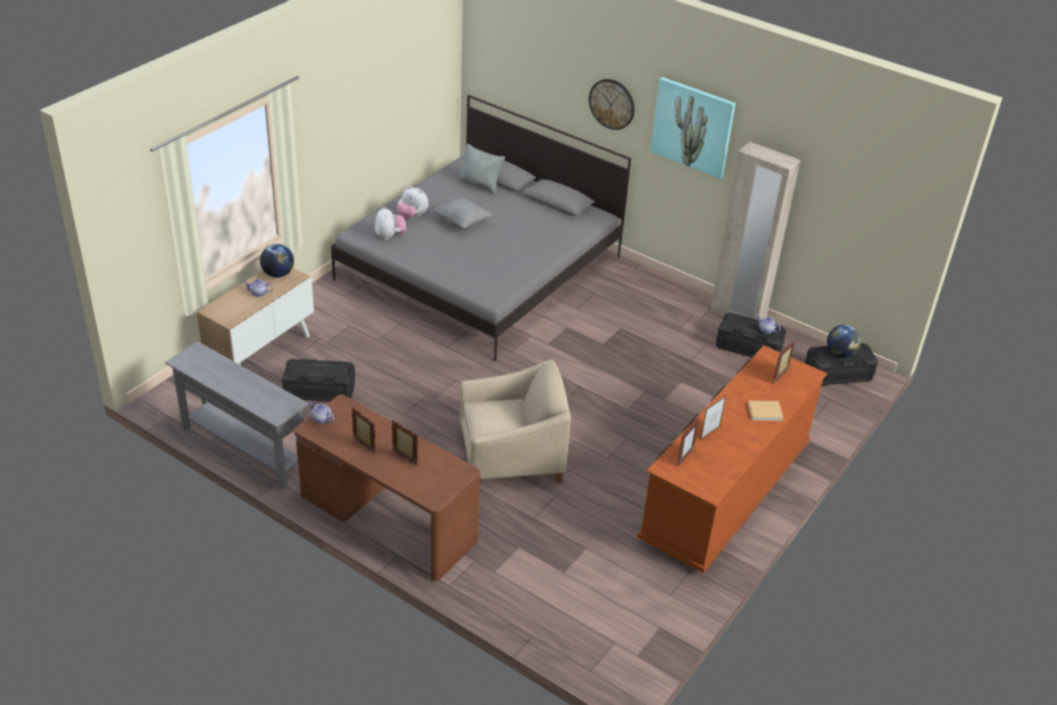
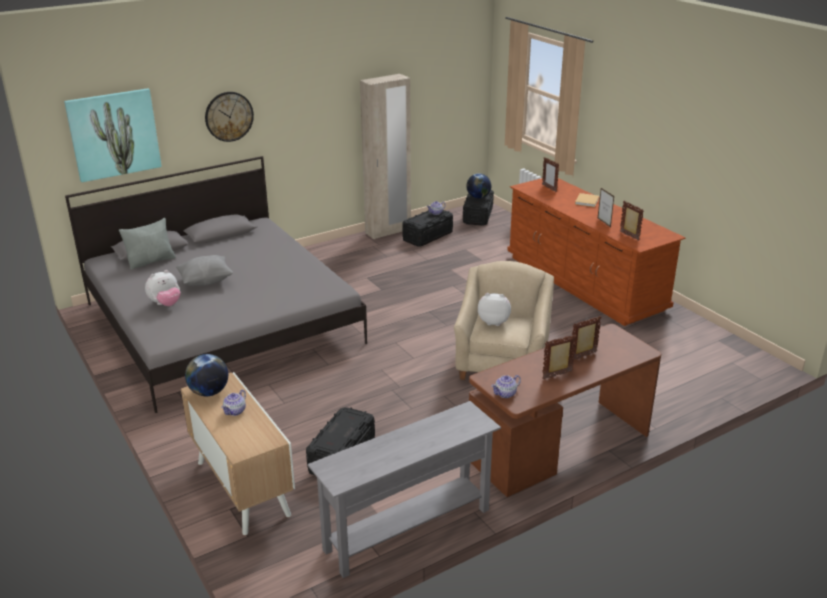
camera: 65 degrees left, 10 degrees down
(390, 236) = (188, 322): plush toy -> plush toy (494, 321)
(693, 127) = (307, 96): picture -> picture (114, 134)

